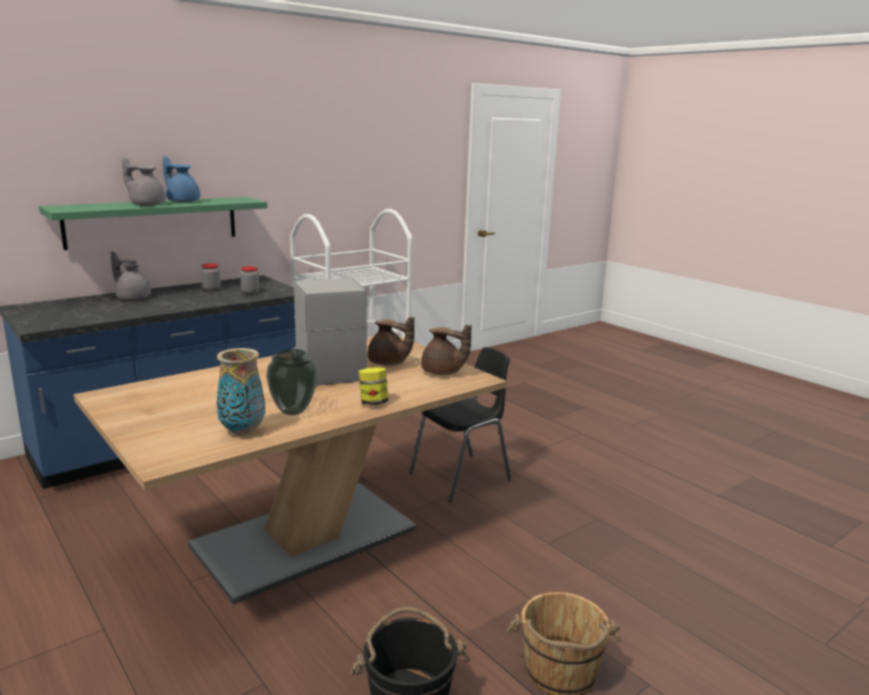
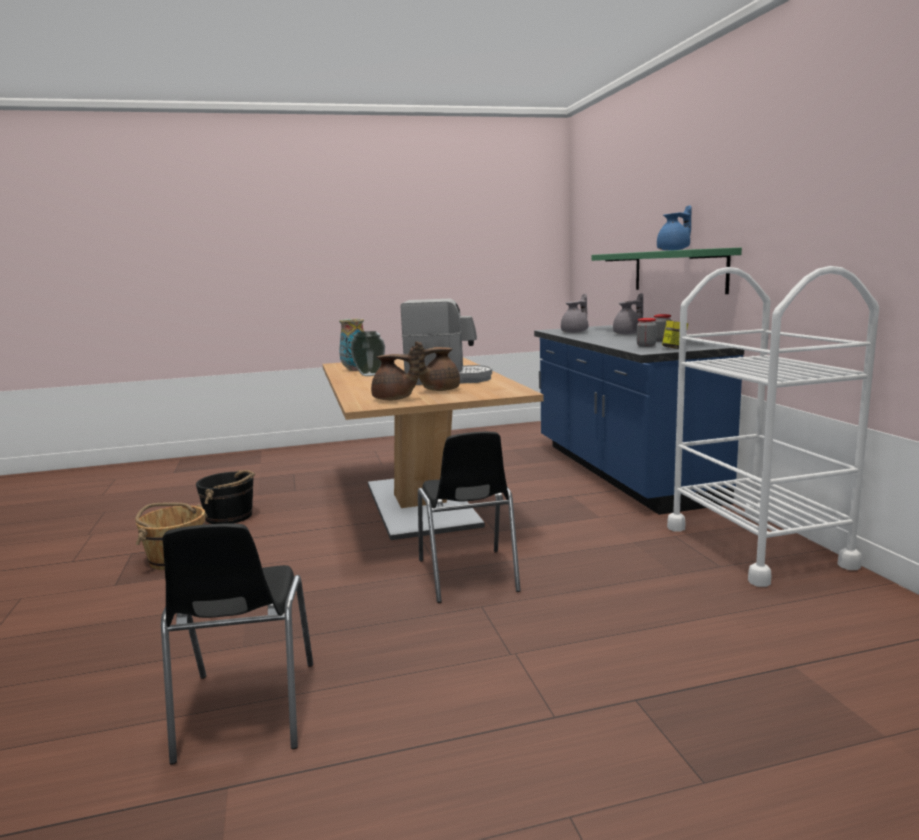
camera: 115 degrees right, 5 degrees down
(146, 204) = (647, 251): grey teapot -> grey teapot (575, 332)
(373, 403) = (357, 385): jar -> jar (674, 348)
(443, 372) = (394, 399): brown teapot -> brown teapot turned 120 degrees counterclockwise
(678, 510) = (245, 711): none -> black chair

